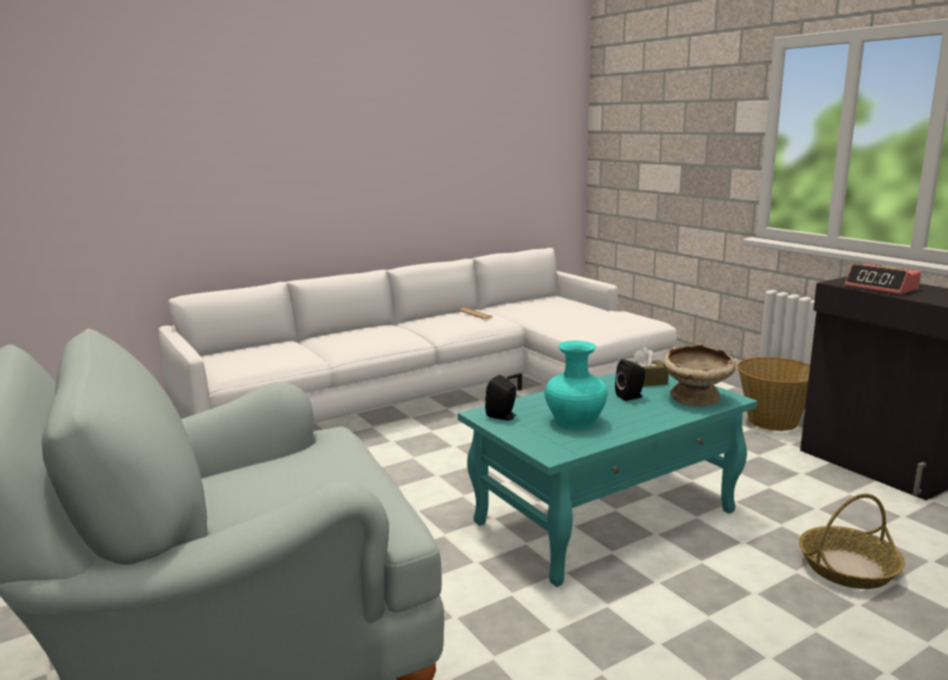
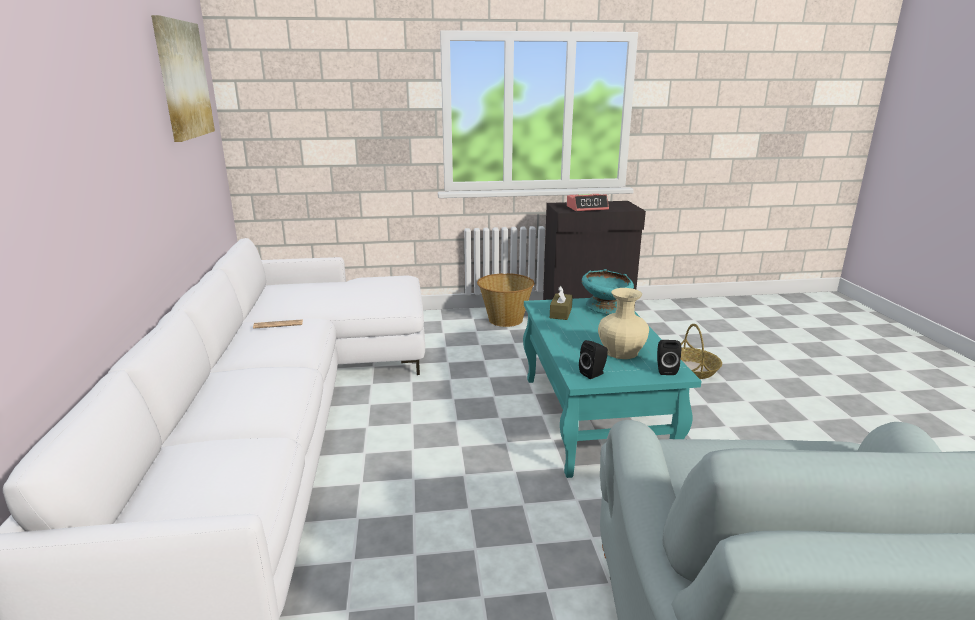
camera: 65 degrees left, 5 degrees up
(519, 103) = (183, 80): none -> picture
(575, 421) = (620, 352): turquoise vase -> beige vase
(631, 397) = (586, 324): black speaker -> black speaker (665, 370)
(696, 399) = (606, 308): beige bowl -> turquoise bowl

